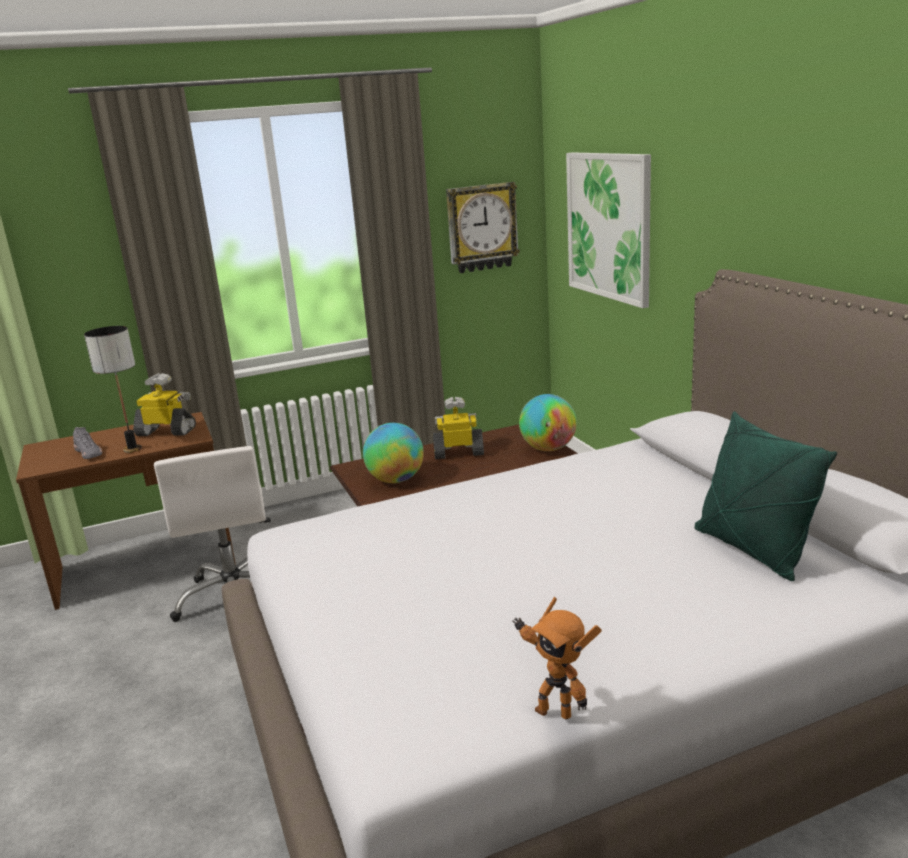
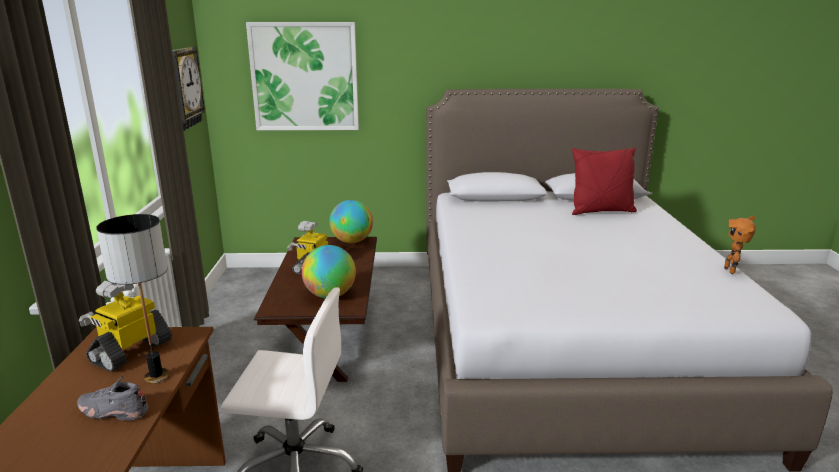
camera: 70 degrees left, 0 degrees up
(89, 453) = (112, 411): grey shoe -> grey shoe turned 150 degrees counterclockwise
(555, 710) = (731, 270): toy robot -> toy robot turned 135 degrees clockwise
(752, 550) = (601, 211): green pillow -> red pillow

